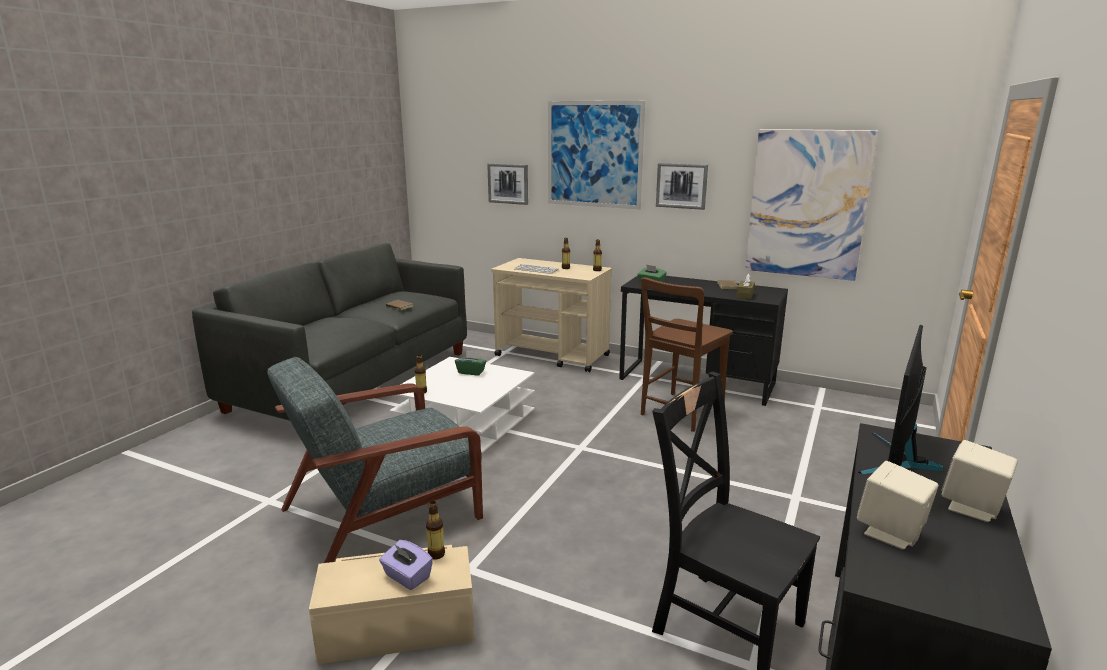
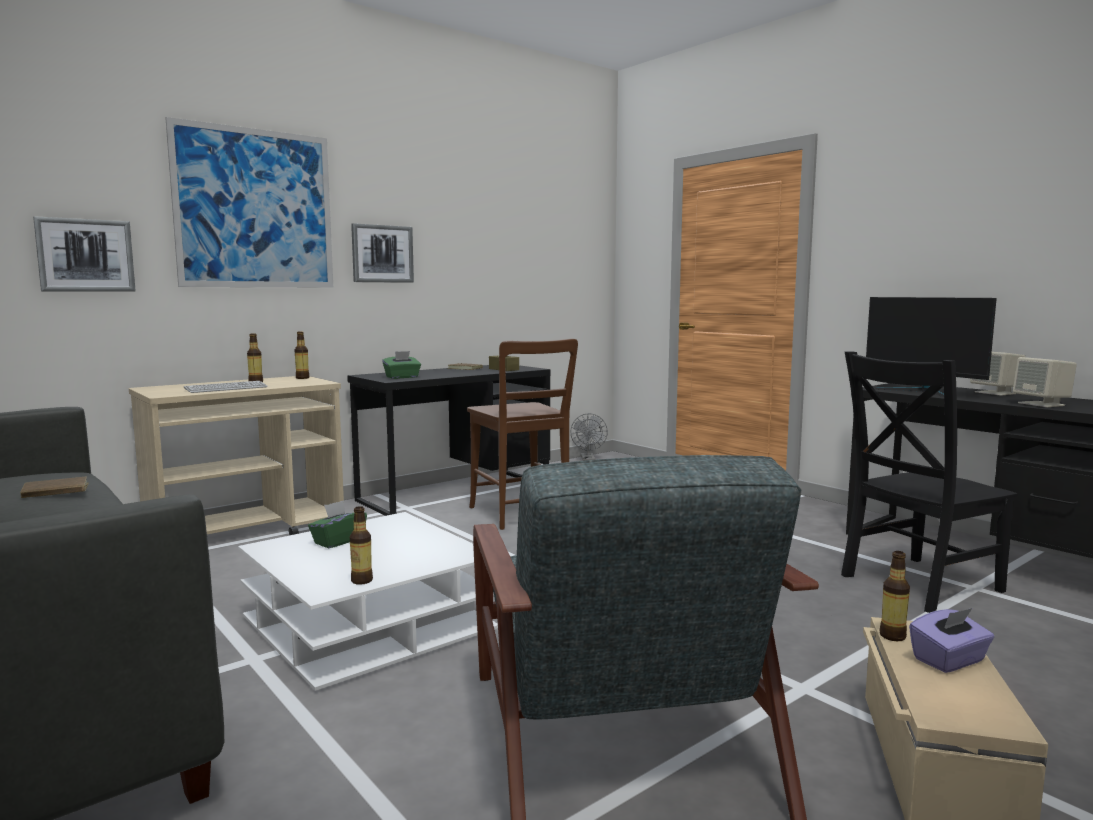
camera: 65 degrees left, 10 degrees down
(807, 204) = (507, 271): picture -> none
(877, 402) = (588, 459): none -> grey fan

